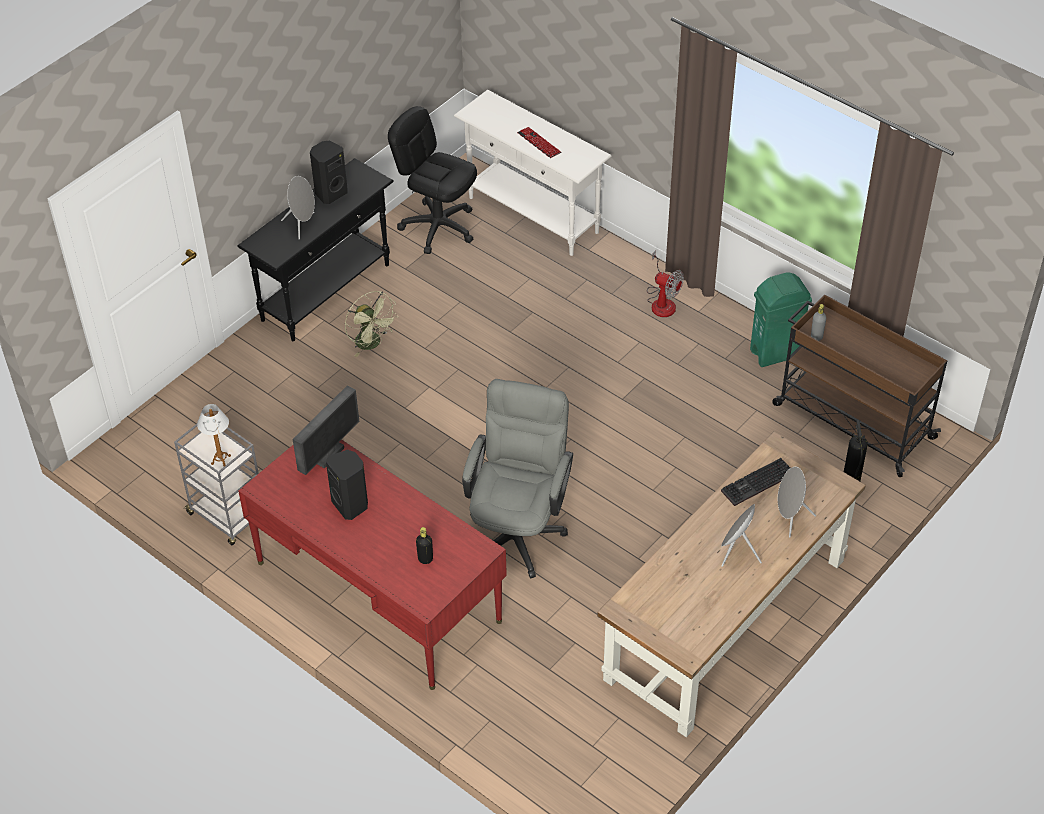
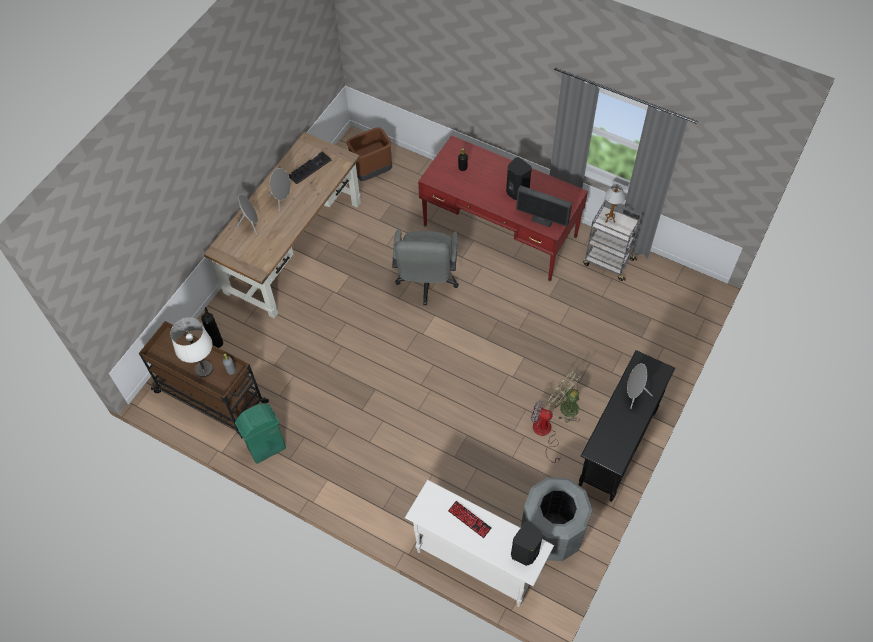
camera: 170 degrees right, 10 degrees up
(329, 455) = (542, 221): monitor -> monitor turned 90 degrees counterclockwise
(330, 193) = (626, 431): black speaker -> black speaker (525, 553)
(438, 227) = (552, 534): black office chair -> grey trash can
(573, 738) = (372, 172): none -> brown trash can
(662, 301) = (356, 484): fan -> fan (544, 433)
(757, 484) = (271, 243): keyboard -> keyboard (310, 167)
(854, 343) = (204, 369): none -> white table lamp

